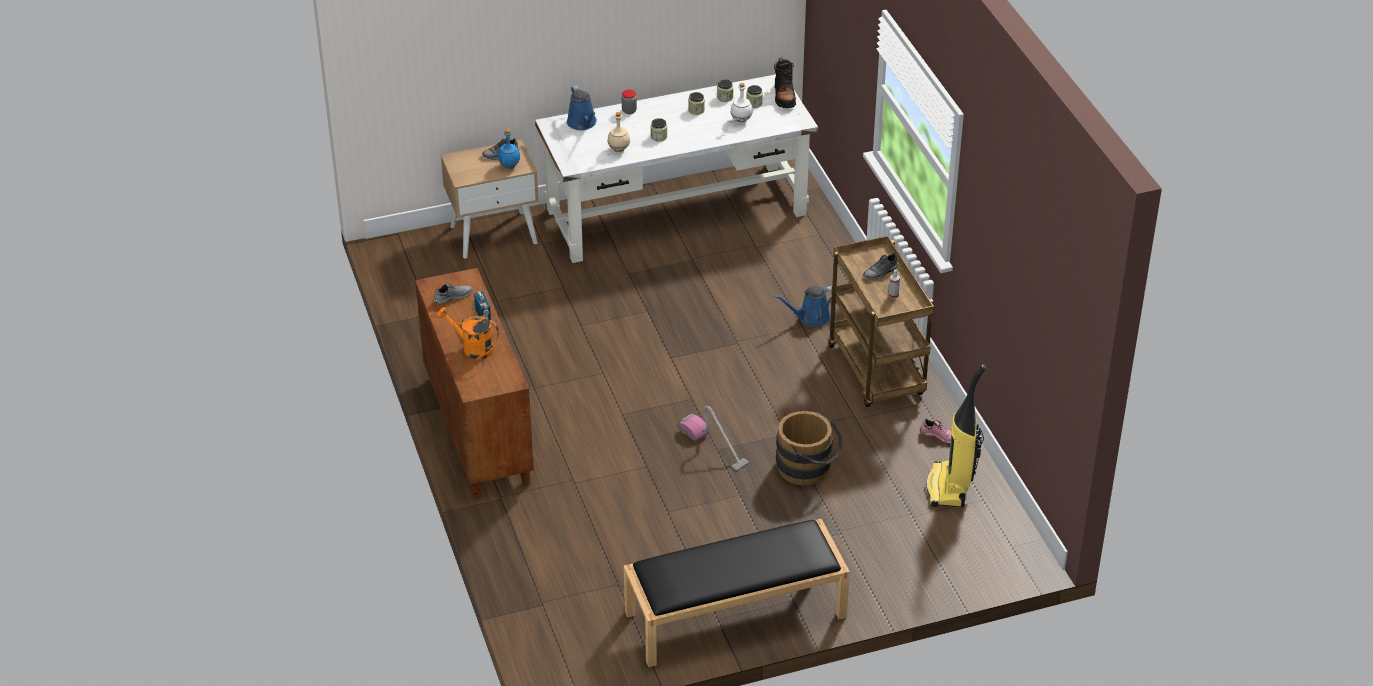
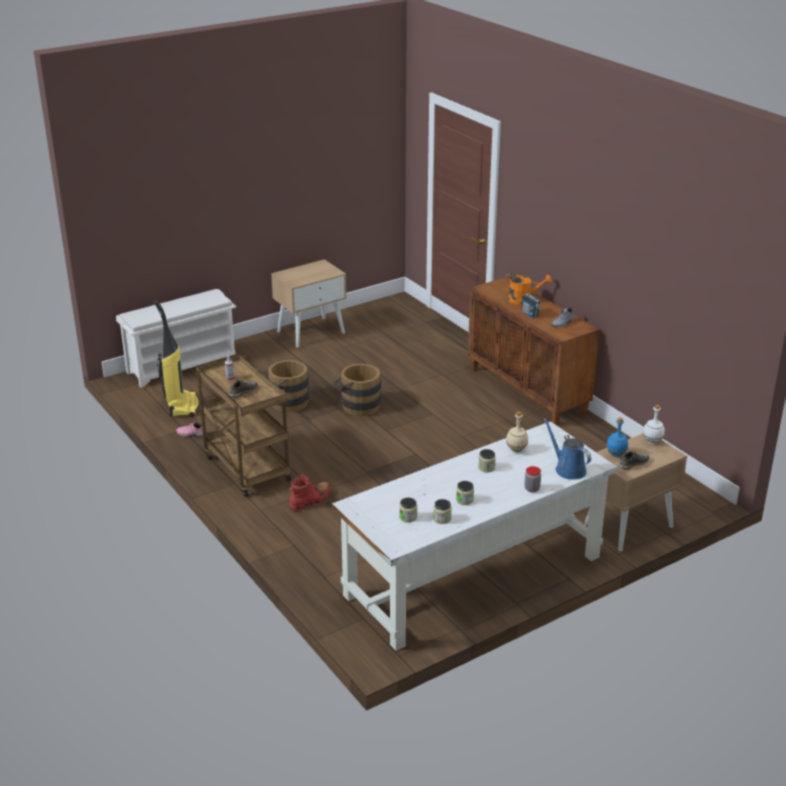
camera: 165 degrees right, 10 degrees down
(713, 446) = (357, 405): vacuum cleaner -> brown bucket
(734, 615) = (311, 332): black bench -> beige nightstand
(741, 120) = (413, 497): white bottle -> white bottle (652, 441)
(784, 96) = (379, 530): black boot -> none
(811, 317) = (311, 500): blue watering can -> red boot
(946, 573) = (182, 365): none -> white shoe rack

